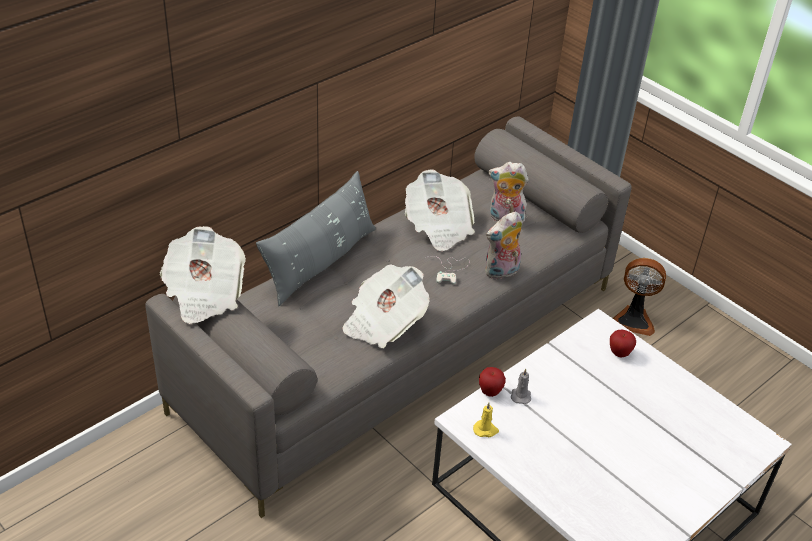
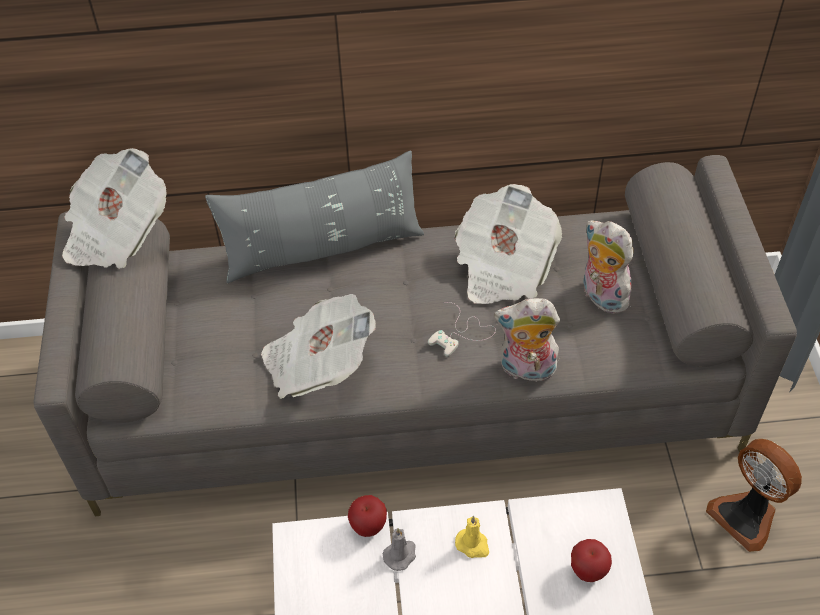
camera: 40 degrees right, 10 degrees up
(486, 430) = (315, 576): yellow candle -> yellow candle (473, 545)

